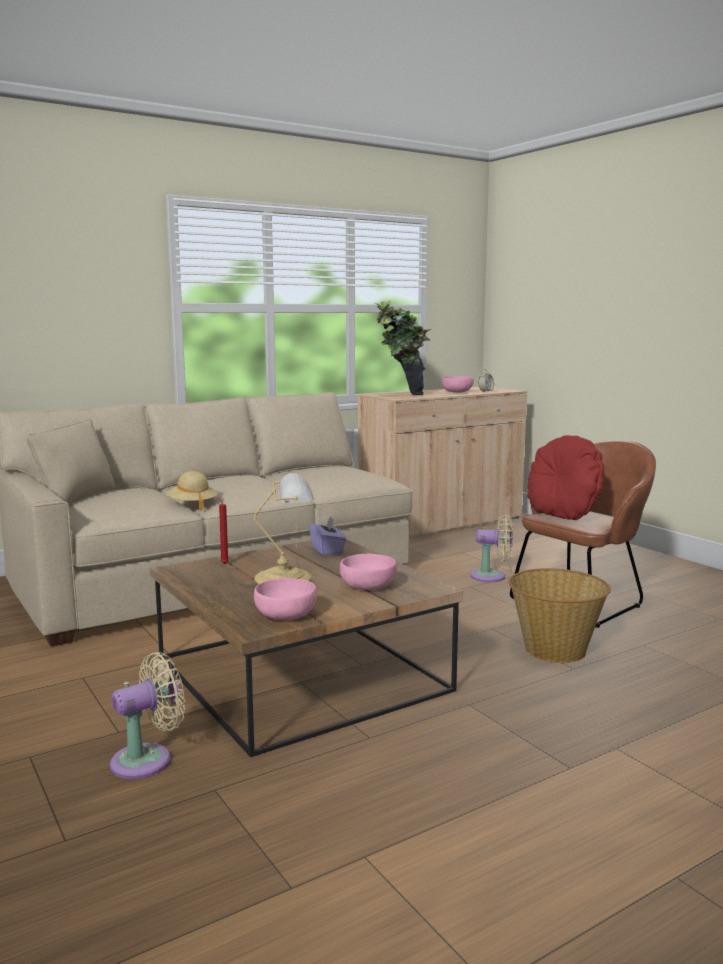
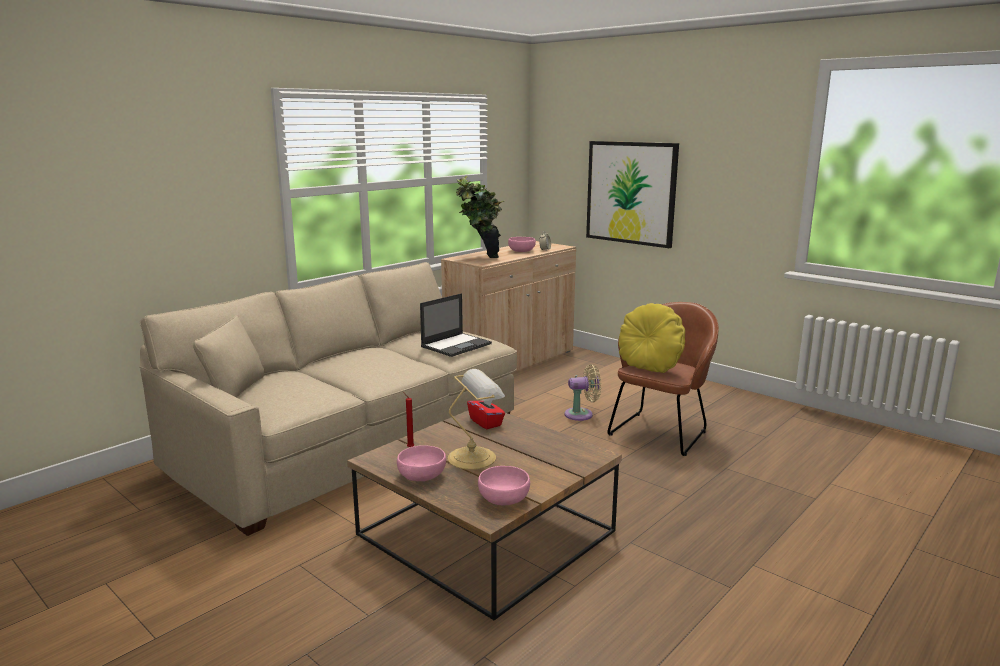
camera: 15 degrees left, 5 degrees up
(148, 760) = (411, 638): beige fan -> none
(192, 505) = (348, 388): beige hat -> none
(327, 550) = (486, 422): purple tissue box -> red tissue box
(339, 478) = (456, 345): none -> laptop
(369, 586) = (547, 458): pink bowl -> pink bowl (422, 475)
(555, 650) = (666, 481): basket -> none
(563, 516) = (649, 368): red pillow -> yellow pillow
(591, 324) = (631, 193): none -> picture

